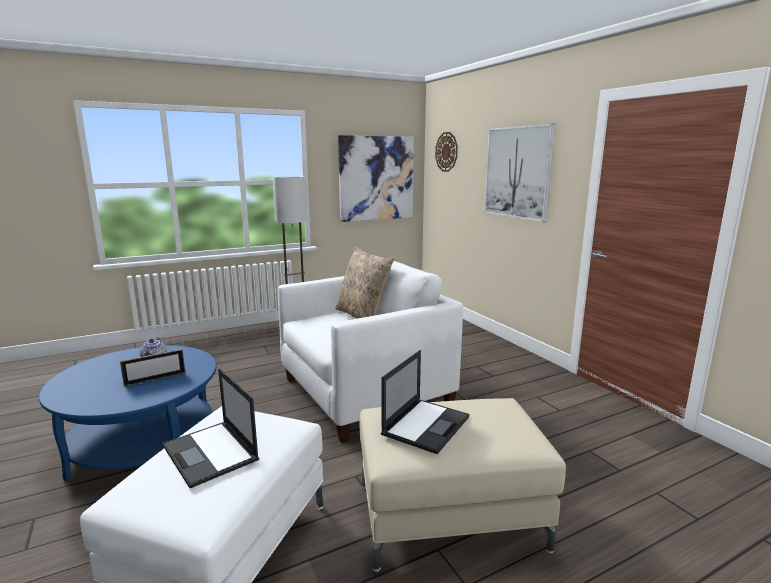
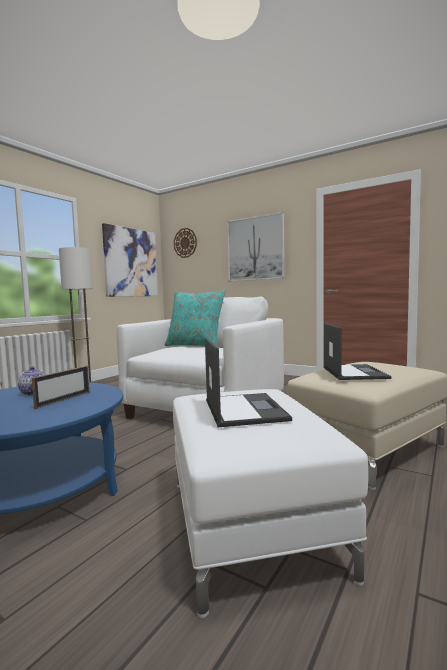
camera: 30 degrees left, 10 degrees down
(211, 453) = (244, 409): laptop -> laptop turned 120 degrees counterclockwise
(363, 316) = (195, 345): beige pillow -> turquoise pillow

